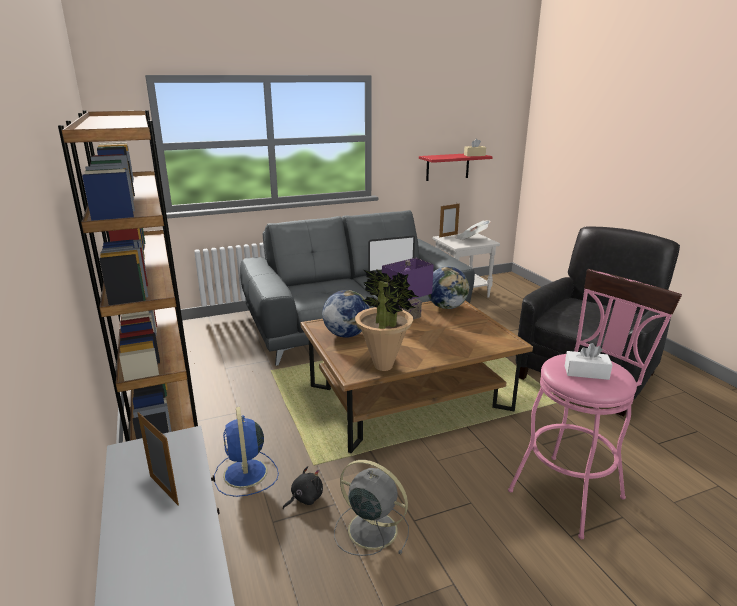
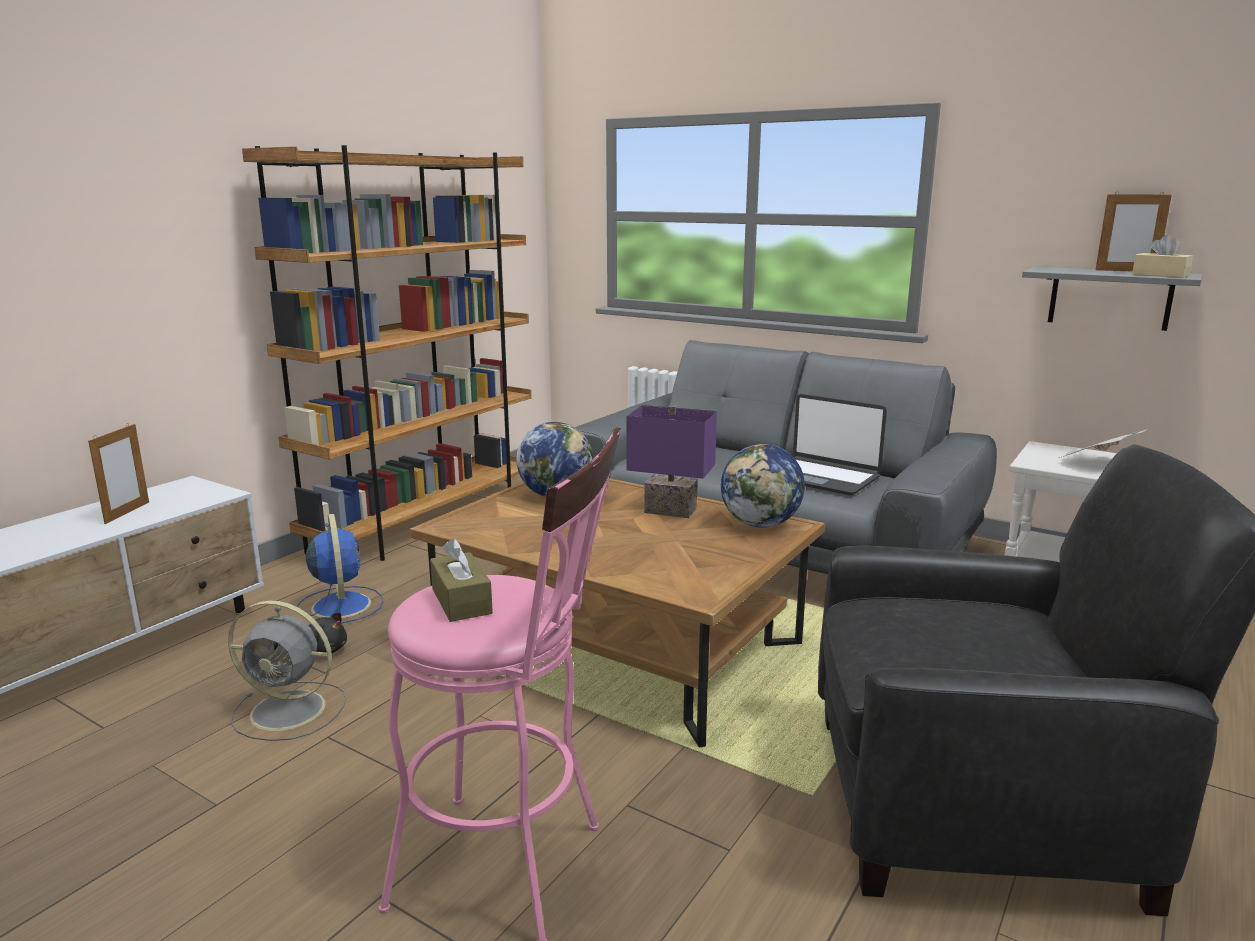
camera: 55 degrees right, 5 degrees down
(245, 474) = (341, 604): blue fan -> blue fan turned 120 degrees clockwise
(370, 529) = (291, 710): grey fan -> grey fan turned 105 degrees clockwise
(384, 366) = (490, 535): potted plant -> none
(447, 166) = (1110, 298): red shelf -> grey shelf
(448, 235) = (1064, 447): picture frame -> picture frame (1126, 271)
(586, 372) = (461, 601): white tissue box -> brown tissue box

